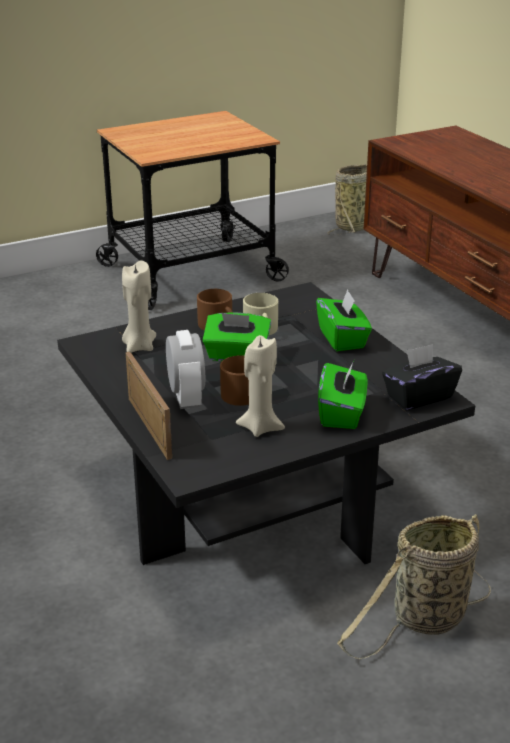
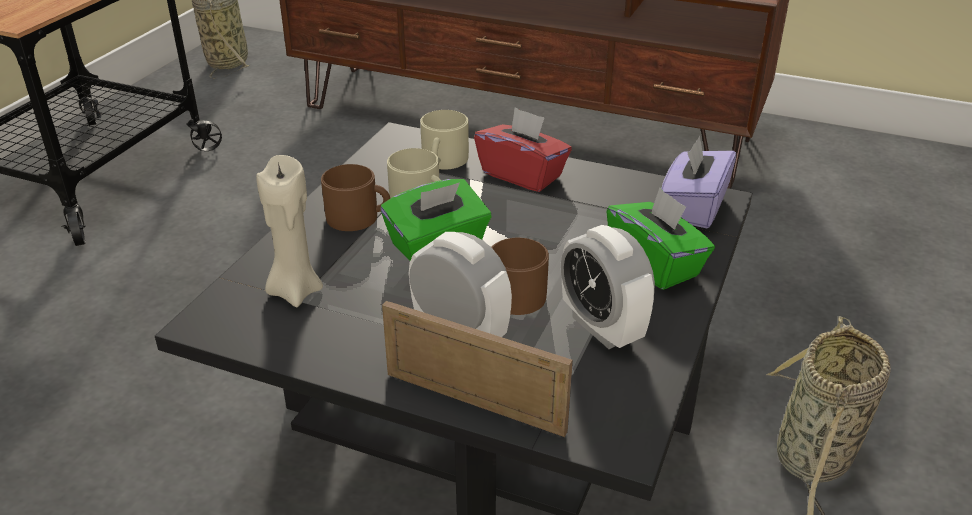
camera: 40 degrees left, 5 degrees up
(260, 427) = (602, 327): beige candle -> alarm clock
(308, 314) = (443, 161): none -> beige mug
(342, 339) = (522, 174): green tissue box -> red tissue box
(419, 396) = (693, 207): black tissue box -> purple tissue box

